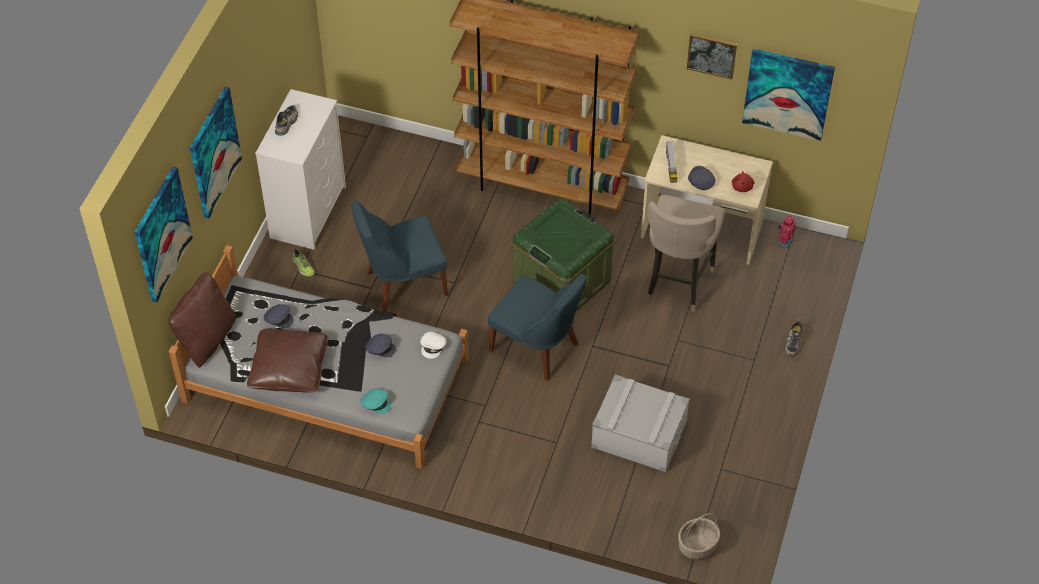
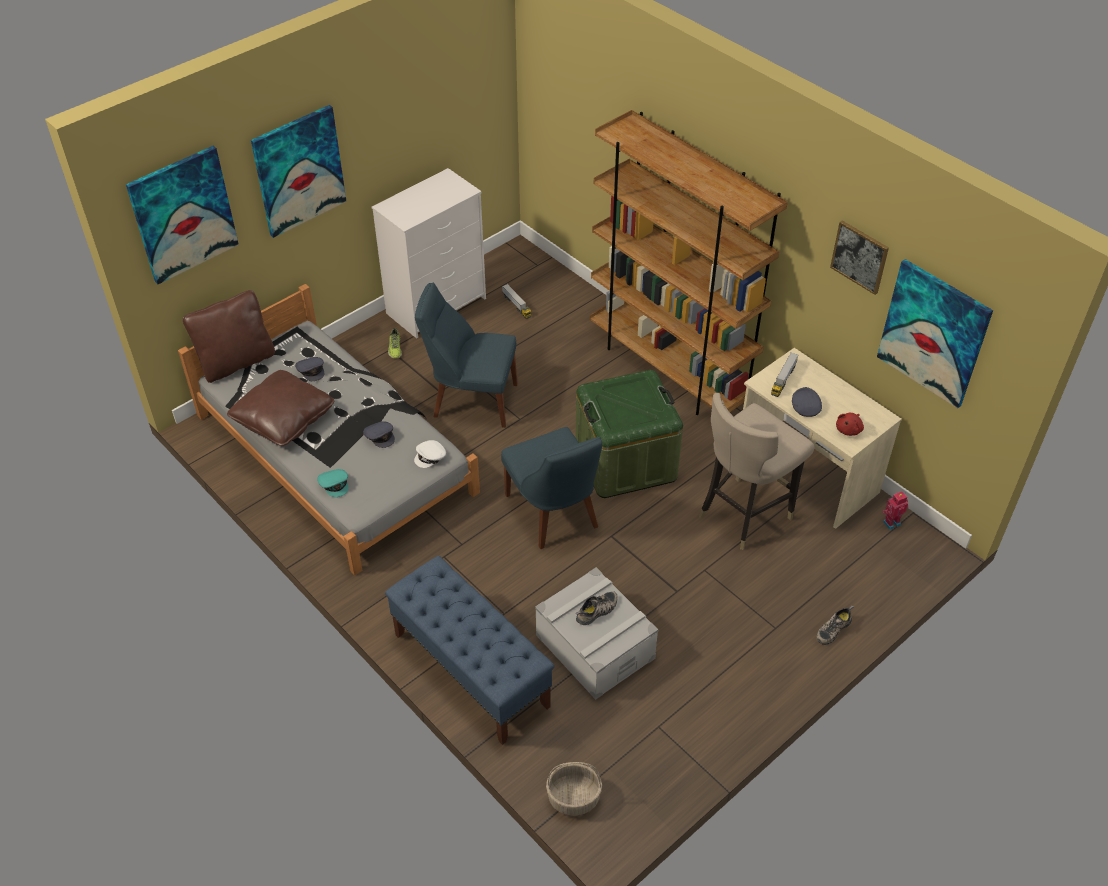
camera: 30 degrees right, 5 degrees down
(287, 123) = (420, 193): shoe -> shoe (597, 611)
(377, 183) = (516, 306): none -> toy truck
(562, 495) = (470, 670): none -> blue bench

